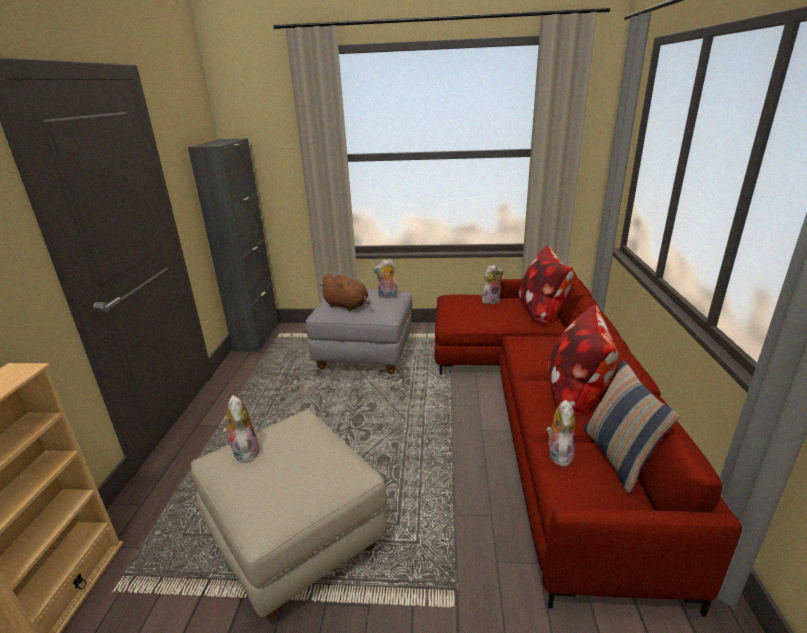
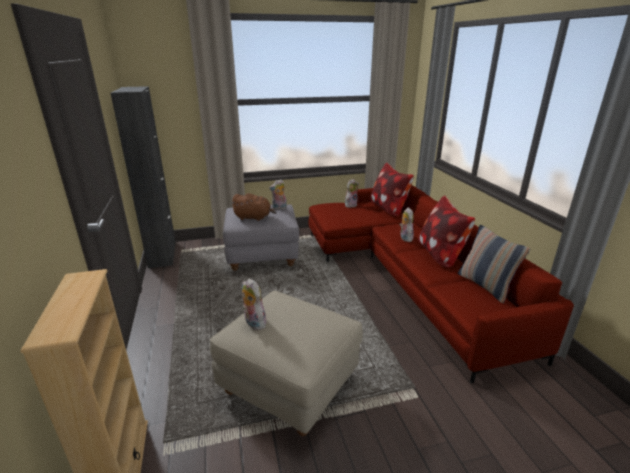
camera: 20 degrees left, 0 degrees up
(558, 454) = (451, 290): plush toy -> plush toy (405, 238)

